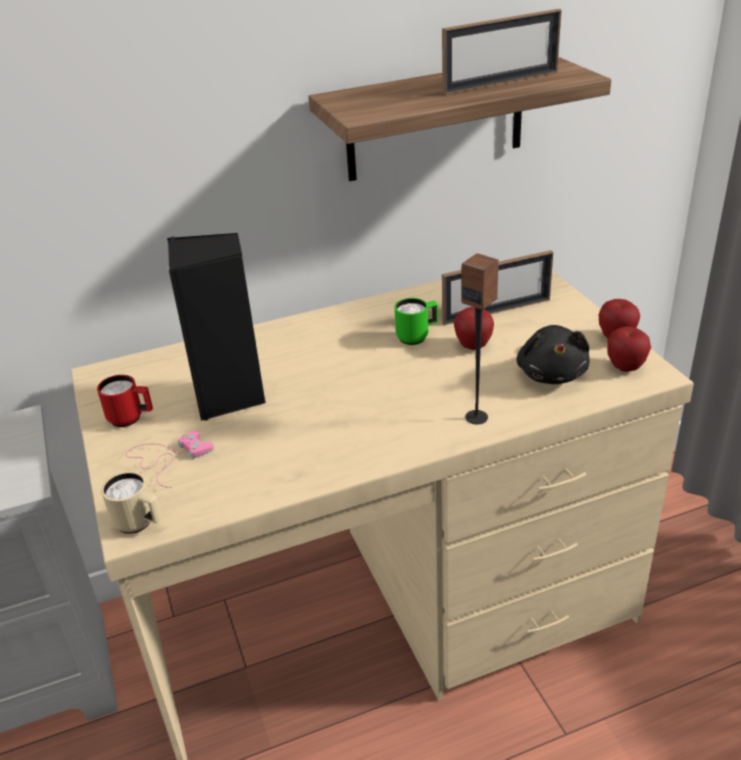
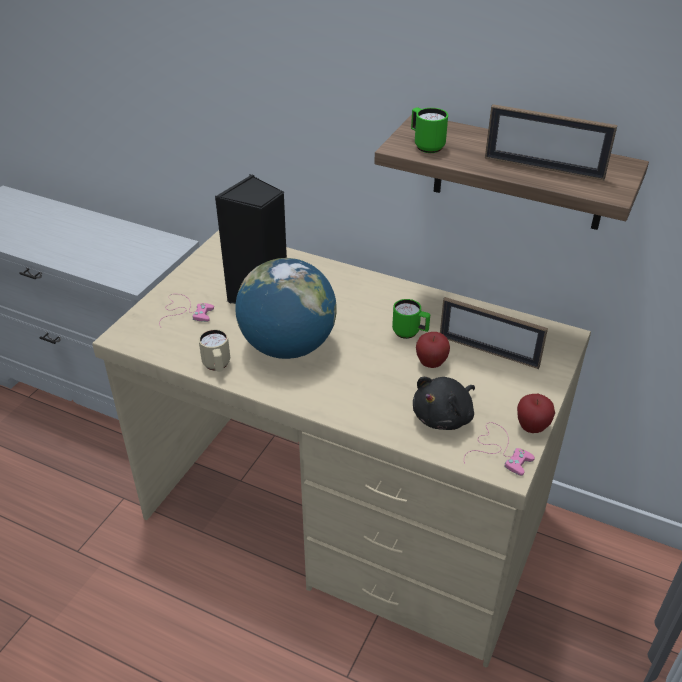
camera: 45 degrees right, 5 degrees up
(131, 419) = (202, 277): red mug -> none
(140, 524) = (127, 336): beige mug -> beige mug (217, 366)
(333, 415) = (288, 347): none -> globe
(379, 106) = (426, 146): none -> green mug
(477, 417) = (354, 407): speaker -> none
(625, 367) = (498, 450): apple -> pink game controller

